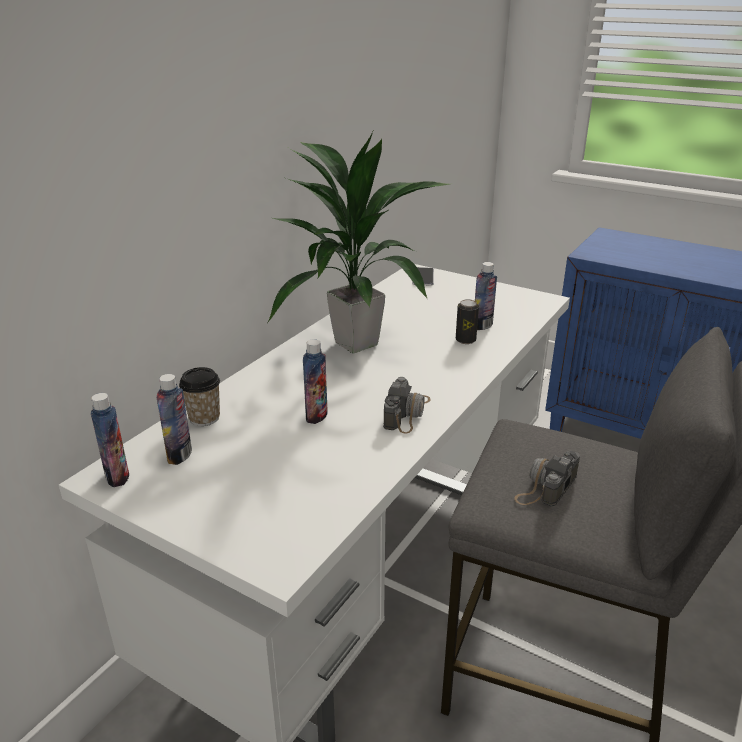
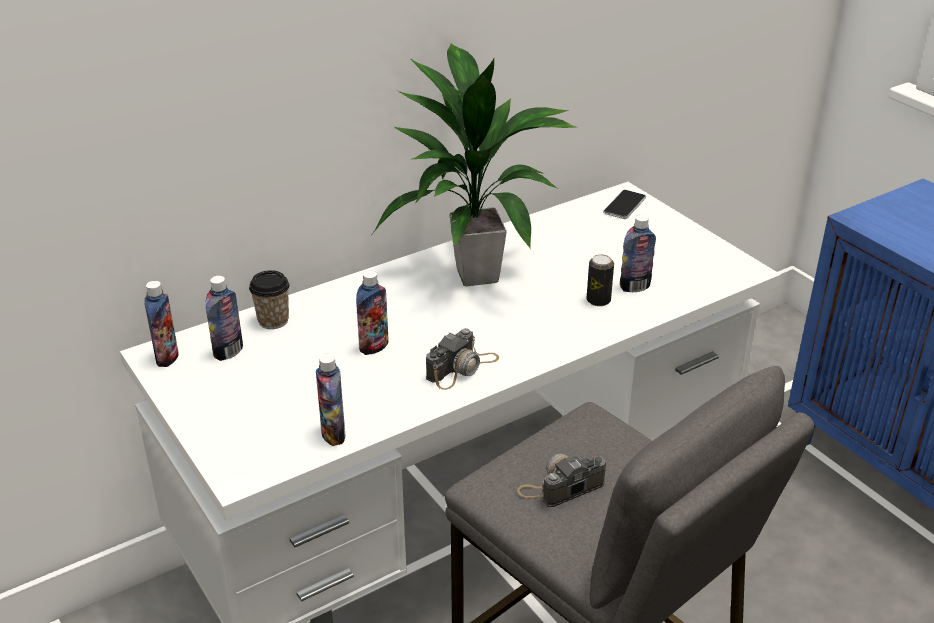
camera: 25 degrees right, 5 degrees up
(342, 498) = (333, 434): none -> bottle

